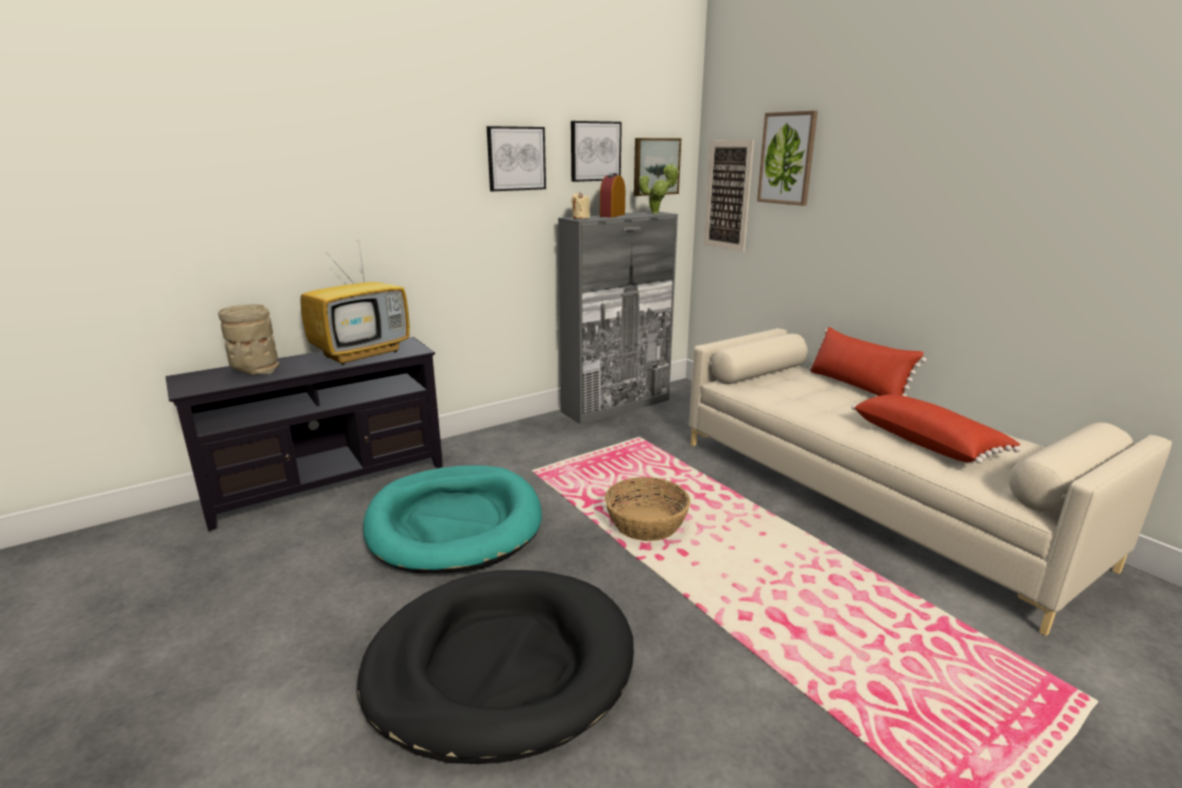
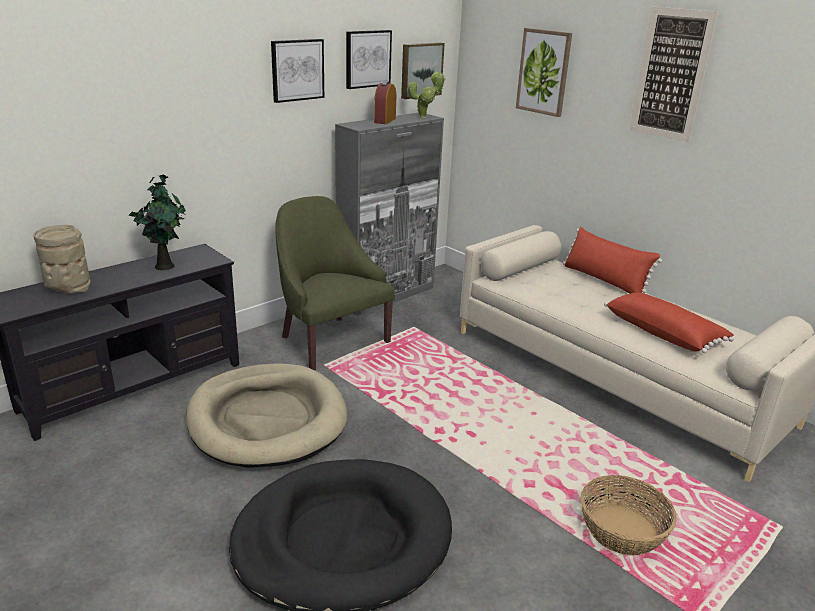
camera: 10 degrees left, 5 degrees up
(363, 353) = (165, 265): television -> potted plant
(454, 523) = (267, 419): turquoise dog bed -> beige dog bed
(545, 447) = (330, 340): none -> green armchair
(580, 218) = (357, 125): beige candle -> none
(647, 524) = (436, 410): basket -> basket (622, 530)
(727, 195) = (487, 98): picture -> picture (671, 74)

